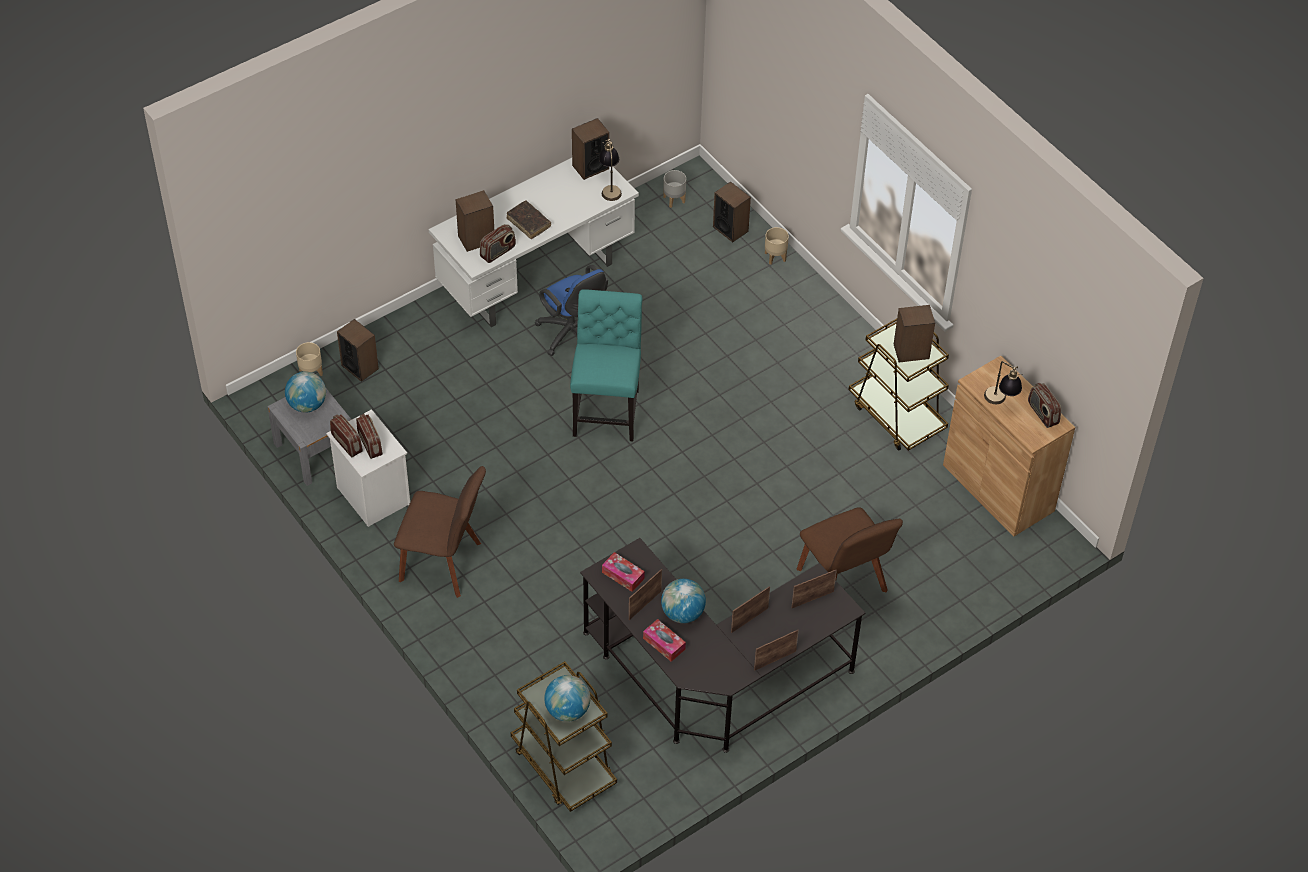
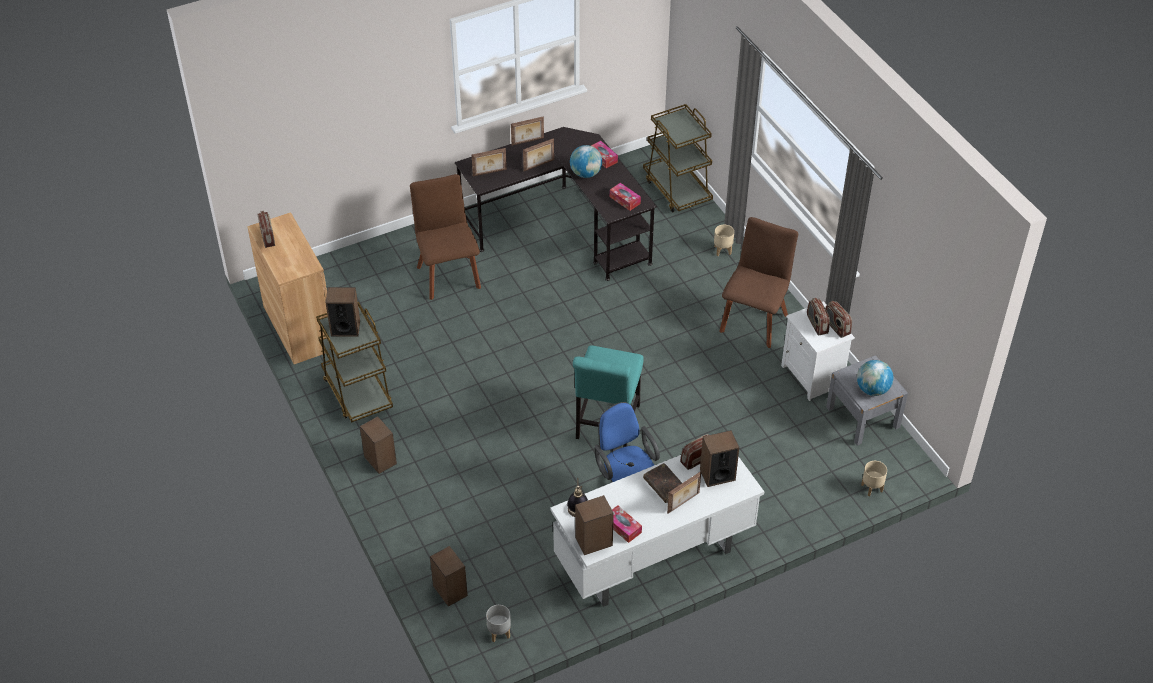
camera: 170 degrees left, 5 degrees down
(360, 367) = (826, 488): speaker -> speaker (380, 460)
(444, 563) = (754, 320): brown chair -> brown chair turned 90 degrees clockwise
(564, 182) = (623, 527): none -> tissue box
(567, 710) = (677, 124): globe -> none
(644, 604) = (612, 181): picture frame -> picture frame (683, 503)
(775, 257) = (414, 554): beige planter -> beige planter (722, 250)
(1000, 402) = (297, 249): table lamp -> none

